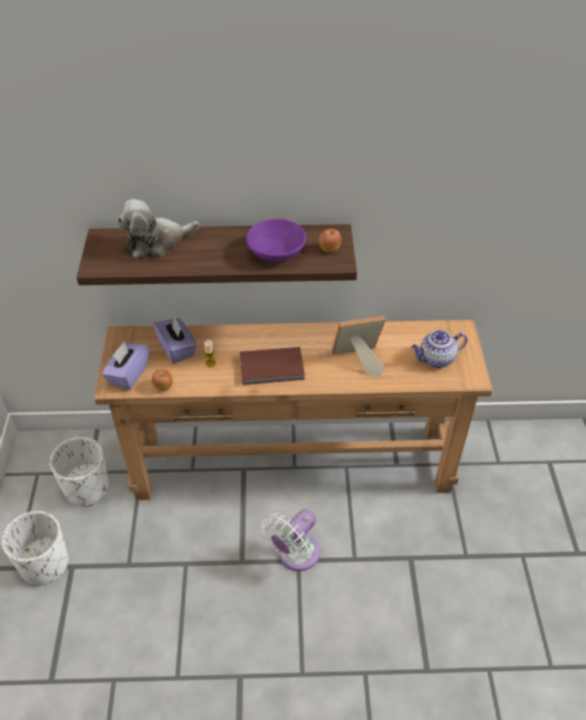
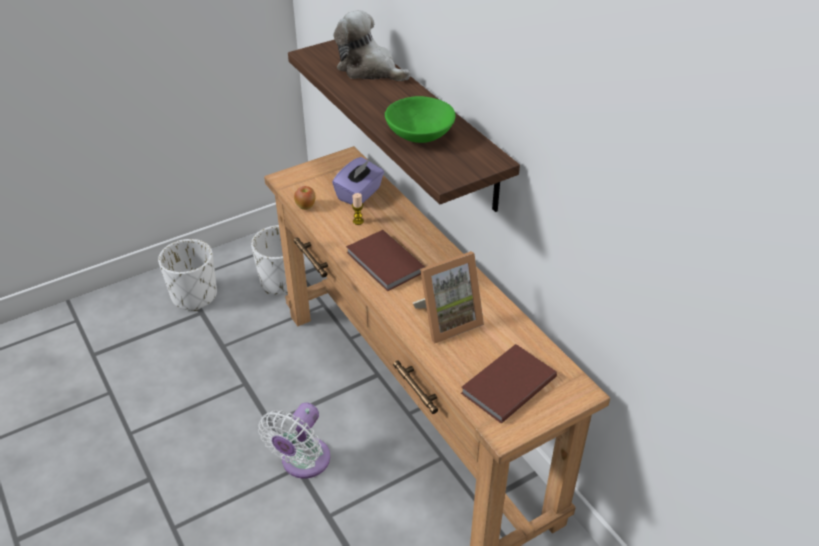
camera: 60 degrees right, 5 degrees down
(128, 374) = (305, 181): purple tissue box -> none
(276, 253) = (420, 135): purple bowl -> green bowl
(295, 555) = (302, 462): white fan -> white fan turned 75 degrees counterclockwise
(329, 249) = (460, 164): apple -> none
(357, 361) = (447, 320): picture frame -> picture frame turned 105 degrees clockwise
(436, 359) = (506, 385): teapot -> brown book

